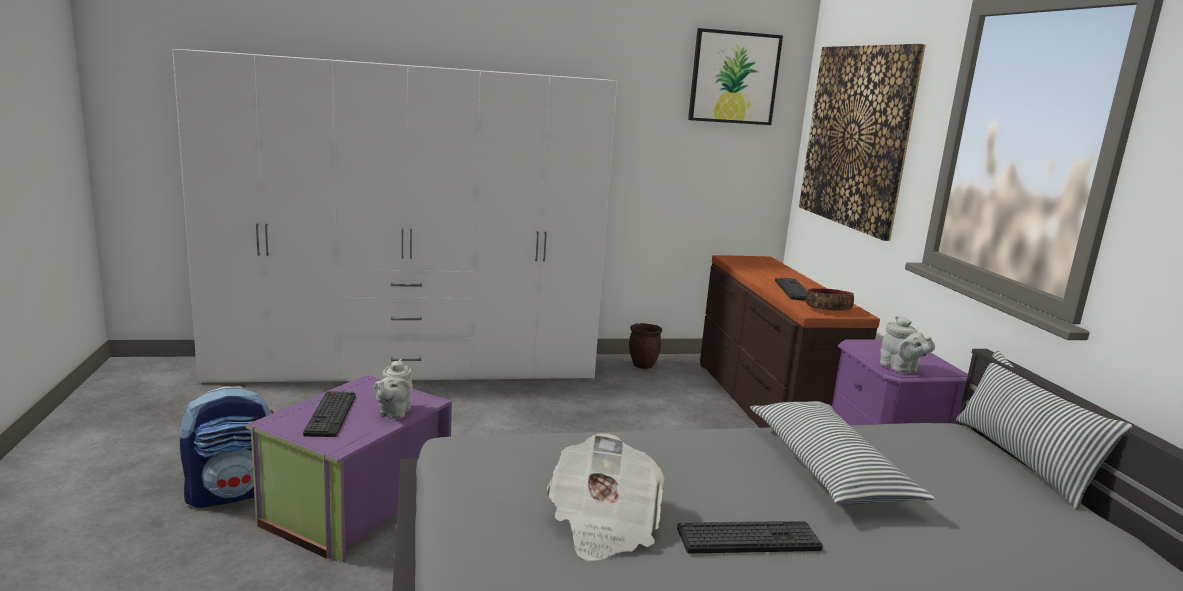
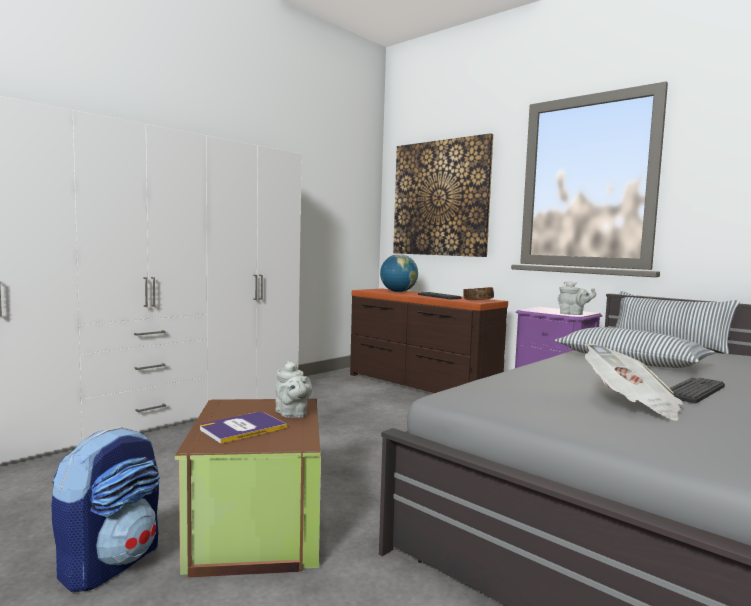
camera: 35 degrees left, 10 degrees down
(330, 414) = (242, 428): keyboard -> book
(354, 505) = (255, 525): purple storage box -> brown storage box
(643, 365) = (316, 382): brown planter -> none
(734, 77) = (344, 165): picture -> none
(765, 269) = (398, 292): none -> globe

